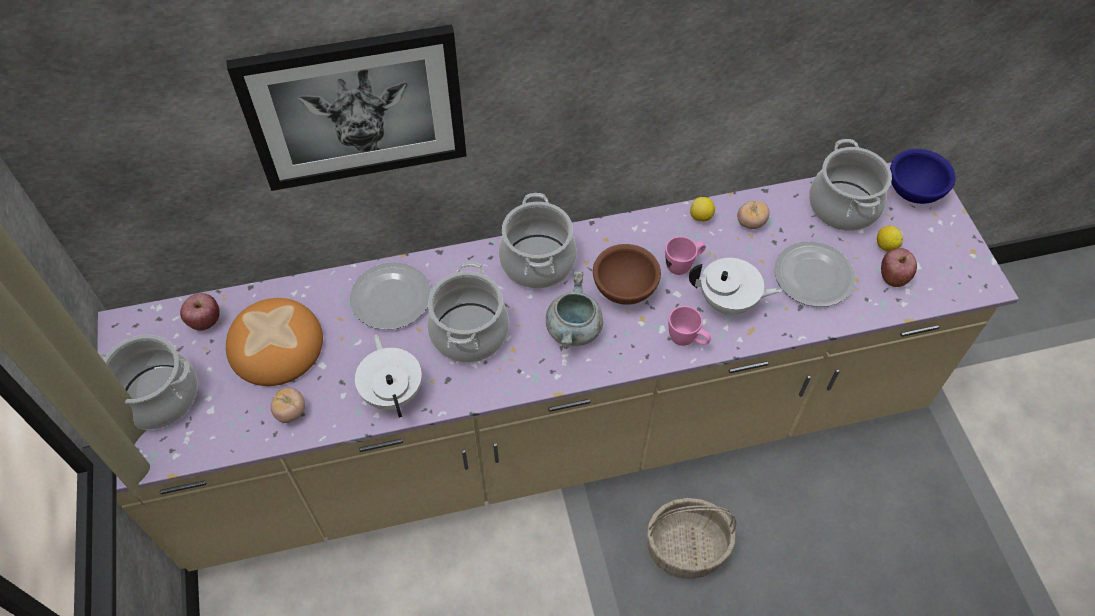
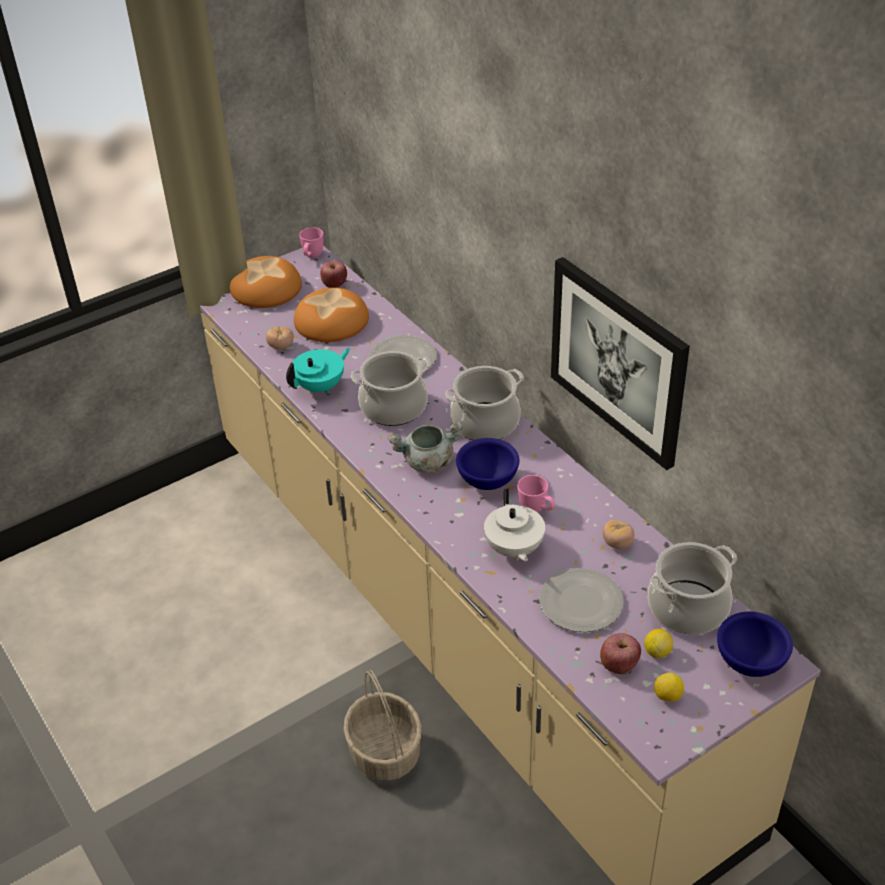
camera: 70 degrees right, 15 degrees down
(159, 396) = (266, 289): cooking pot -> bread
(355, 108) = (443, 196): picture -> picture (618, 361)
(393, 391) = (321, 387): white teapot -> turquoise teapot
(625, 289) = (488, 481): brown bowl -> blue bowl
(687, 340) = (455, 533): pink mug -> pink mug (312, 257)
(701, 217) = (601, 508): lemon -> lemon (667, 696)

